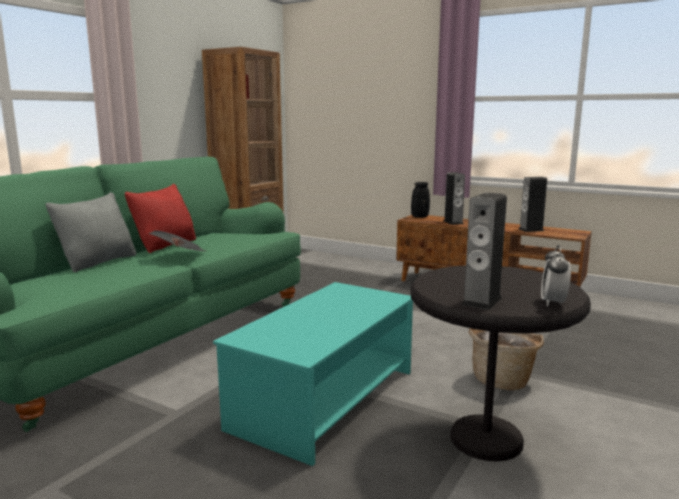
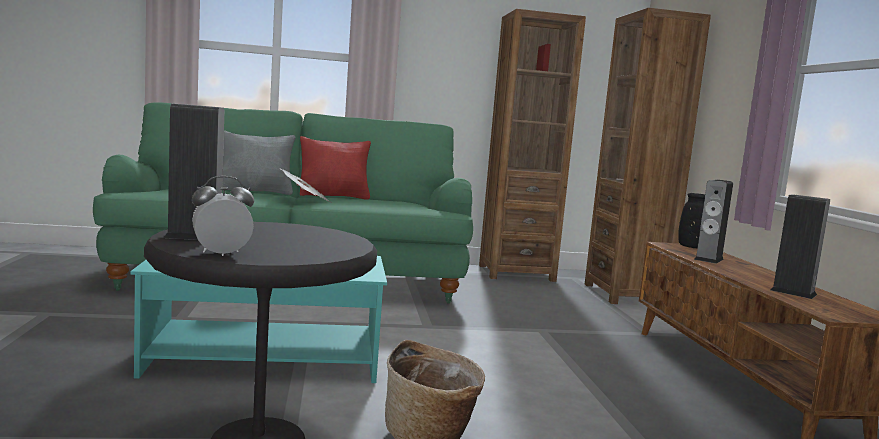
camera: 50 degrees right, 5 degrees down
(334, 260) = (625, 295): none -> brown bookcase

